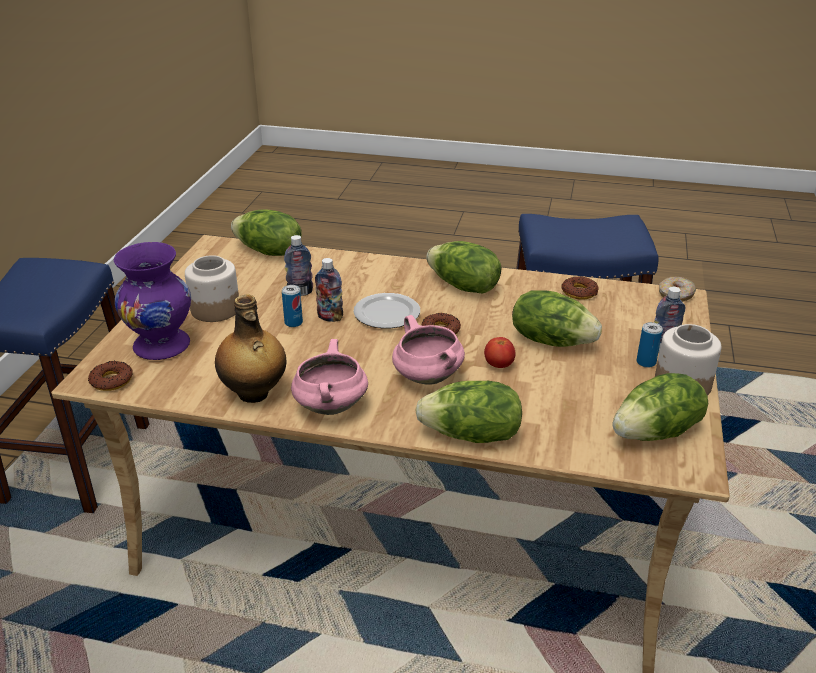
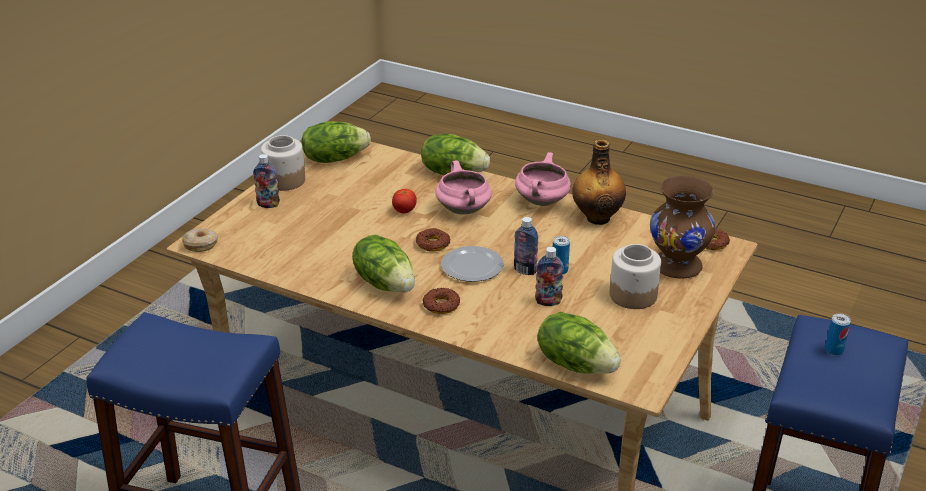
camera: 165 degrees left, 0 degrees up
(163, 345) = (676, 266): purple vase -> brown vase
(551, 340) = (348, 223): lettuce -> none
(579, 292) = (282, 261): donut -> donut (441, 305)
(646, 362) = (293, 197): can -> can (834, 350)

